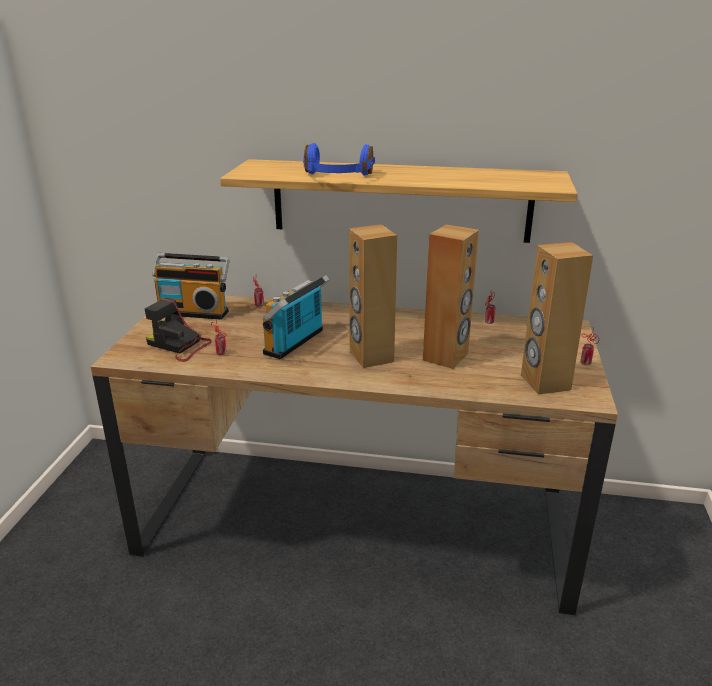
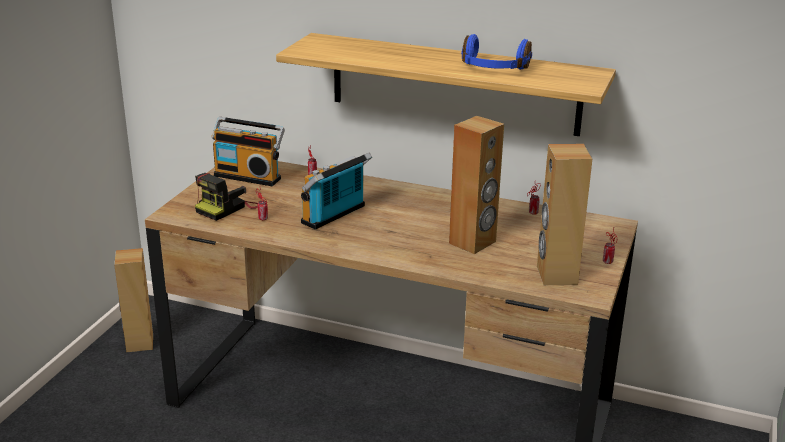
camera: 10 degrees right, 0 degrees up
(179, 346) = (227, 208): camera -> camera turned 90 degrees counterclockwise
(337, 177) = (384, 60): blue headphones -> blue headphones (493, 69)
(370, 357) = (400, 235): brown speaker -> brown speaker (139, 343)

